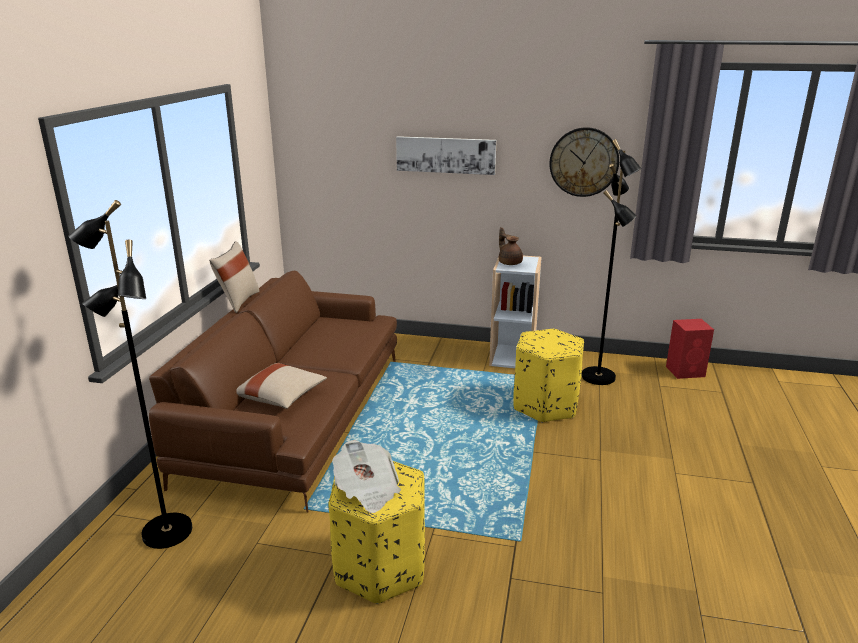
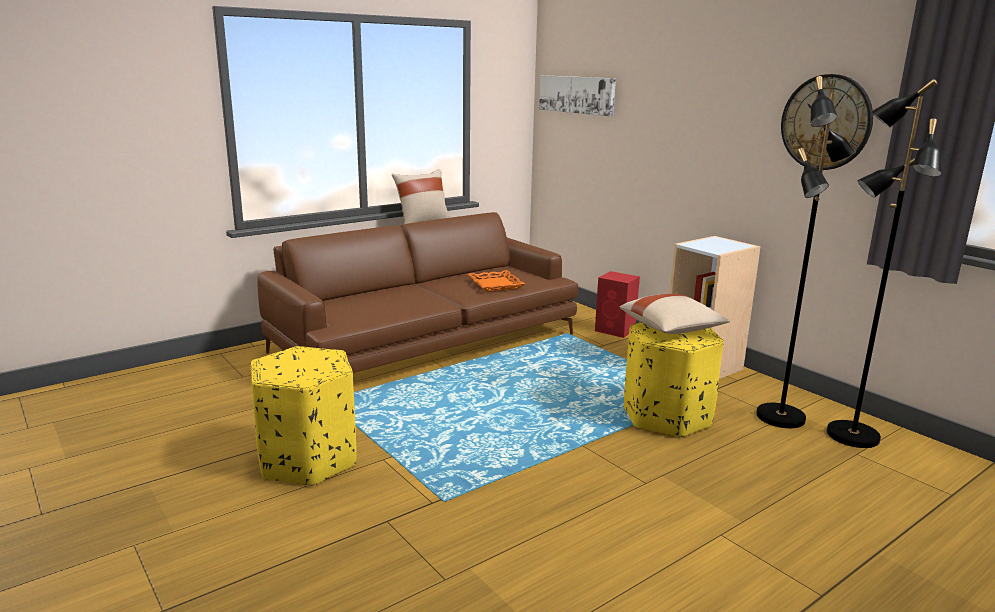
camera: 40 degrees right, 5 degrees down
(165, 533) = (227, 375): black floor lamp -> black floor lamp (851, 436)
(281, 397) = (374, 302): beige pillow -> beige pillow (672, 329)
(346, 341) = (496, 285): none -> orange tray
(367, 491) = (286, 363): newspaper -> none
(446, 155) = (674, 108): picture -> picture (577, 94)
(509, 262) = (707, 242): brown teapot -> none
(686, 371) = (928, 455): red speaker -> red speaker (616, 330)

